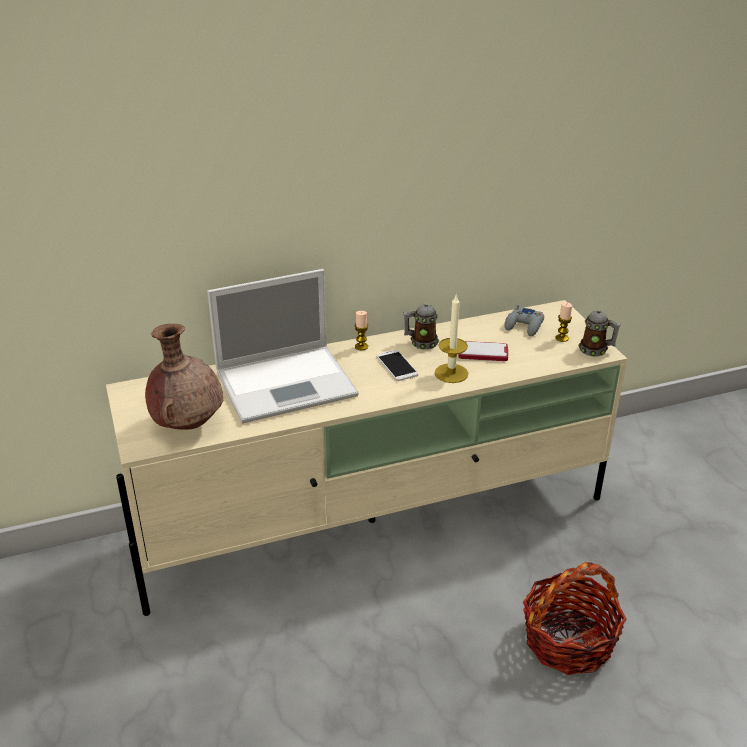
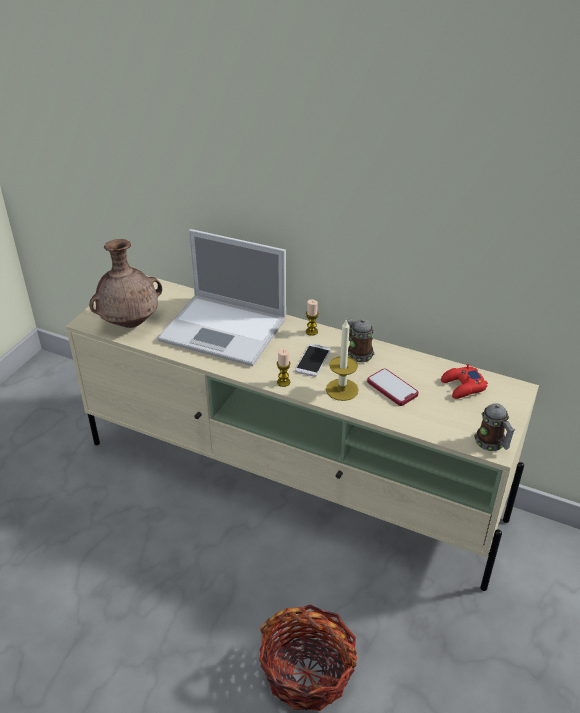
camera: 45 degrees right, 5 degrees up
(524, 326) = (463, 386): grey game controller -> red game controller
(562, 338) = (478, 415): candle -> candle (283, 382)

